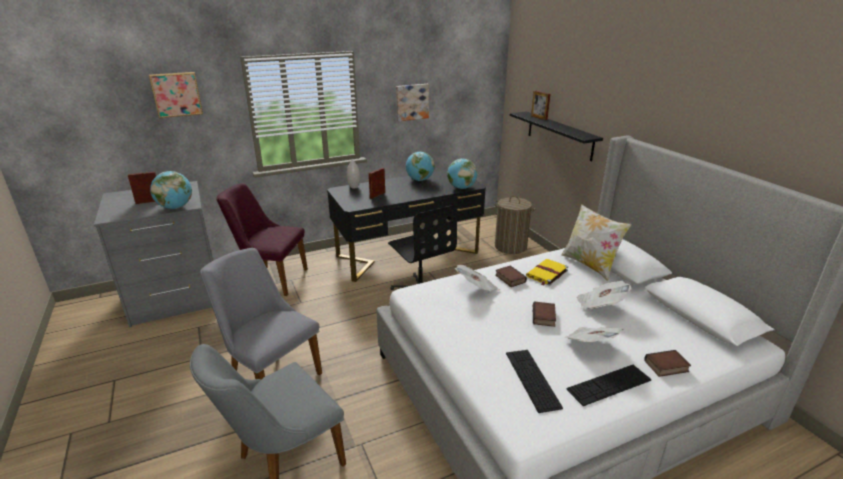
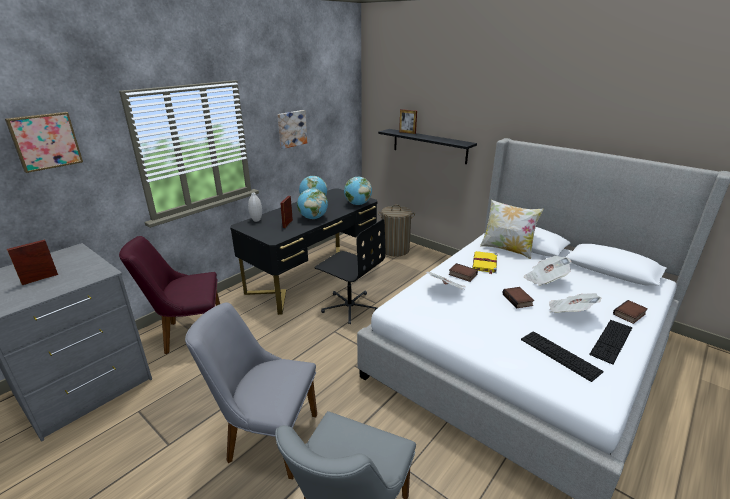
camera: 25 degrees left, 0 degrees up
(175, 207) = (86, 278): globe -> globe (313, 218)

